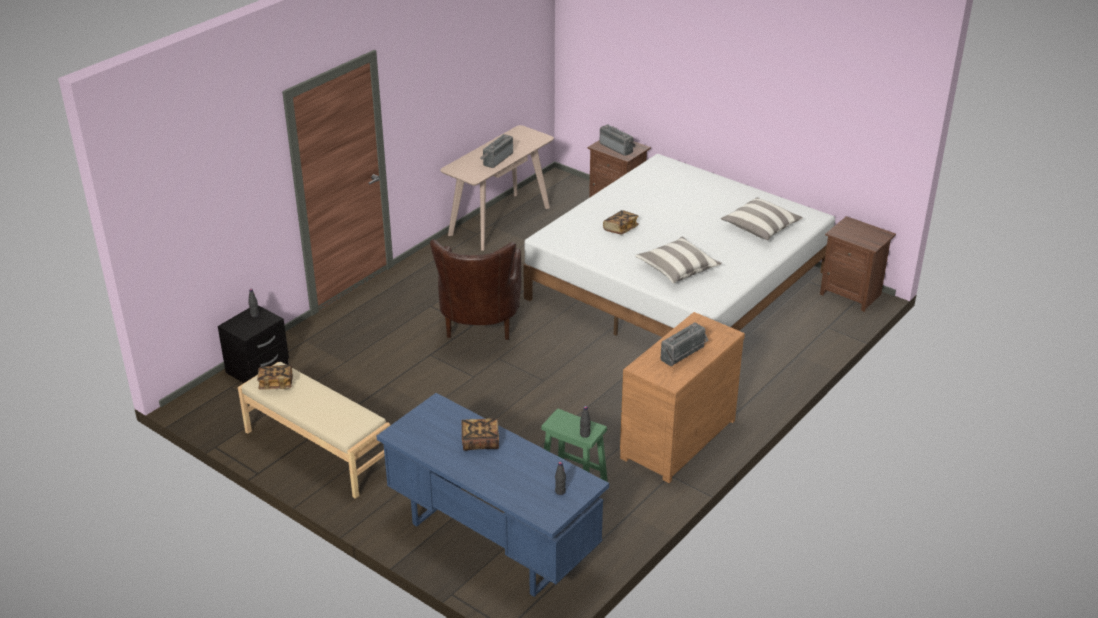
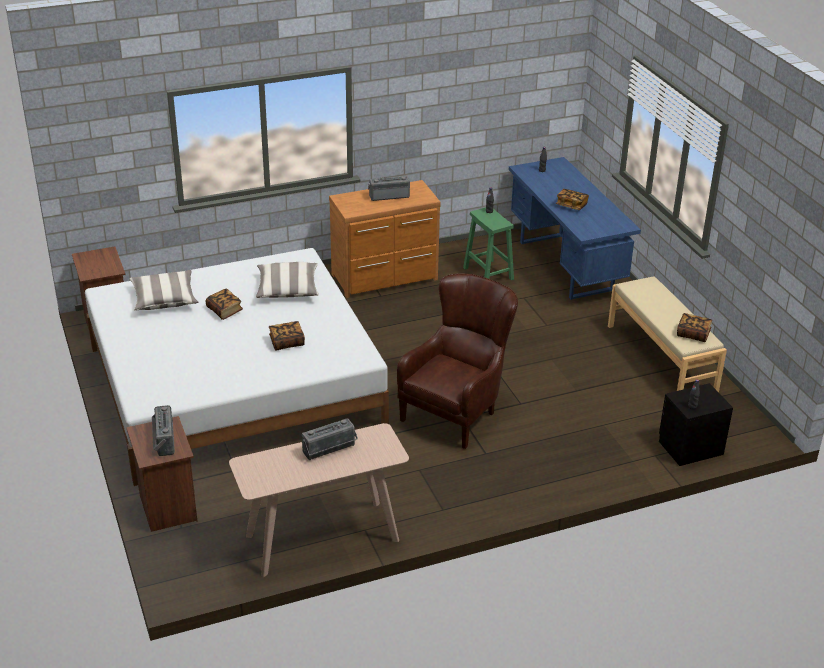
camera: 150 degrees left, 0 degrees up
(701, 235) = (224, 311): none -> book

